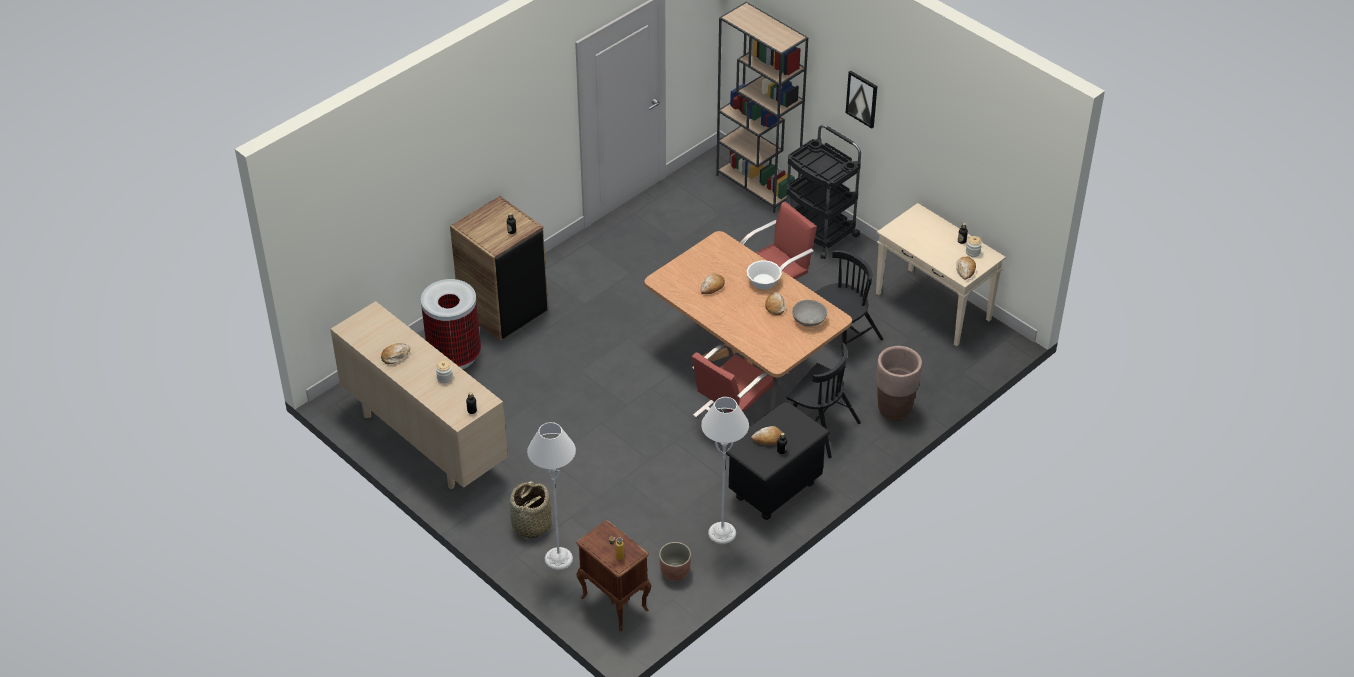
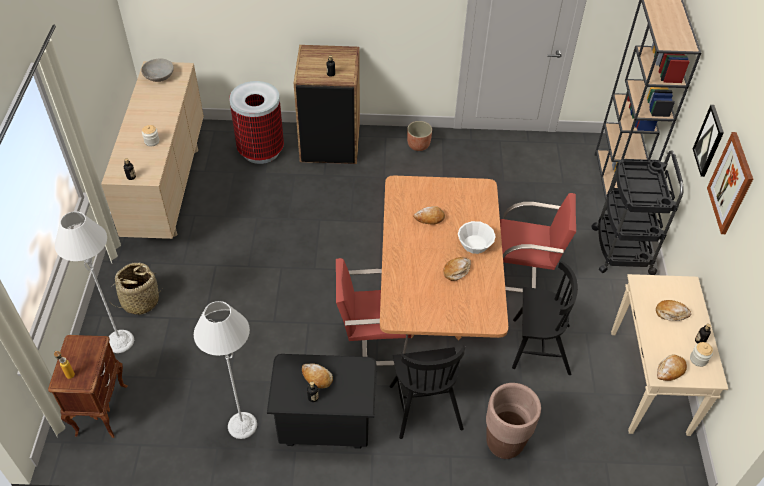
camera: 45 degrees right, 5 degrees up
(395, 356) = (148, 105): bread -> bread (671, 313)
(675, 571) = (171, 424): planter -> planter (418, 145)
(809, 319) = (469, 303): grey bowl -> grey bowl (159, 76)
(911, 118) = (731, 183): none -> picture

